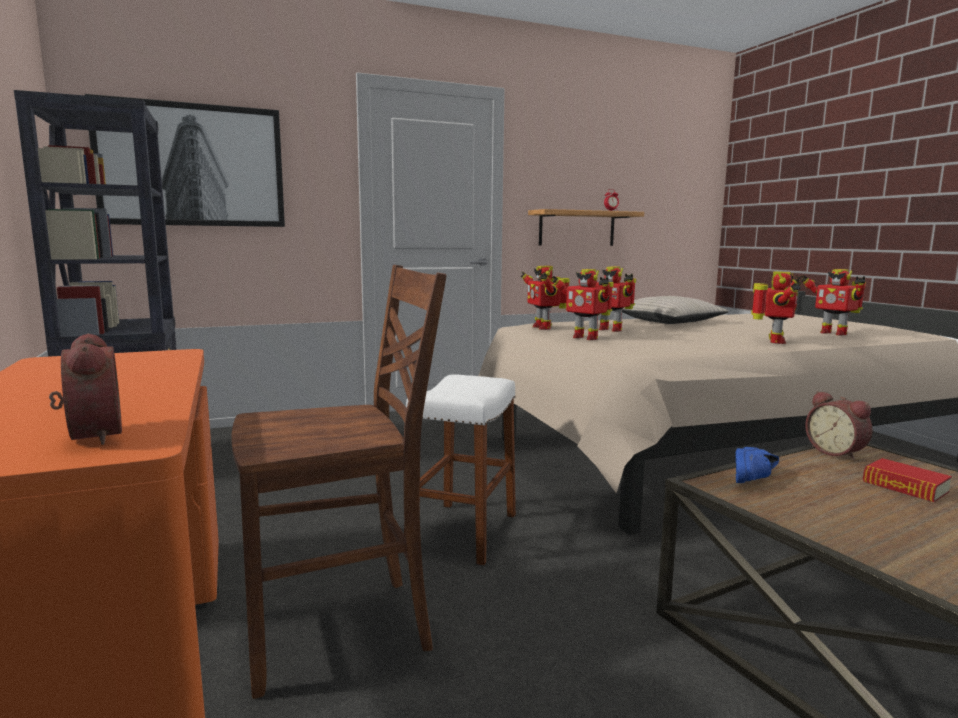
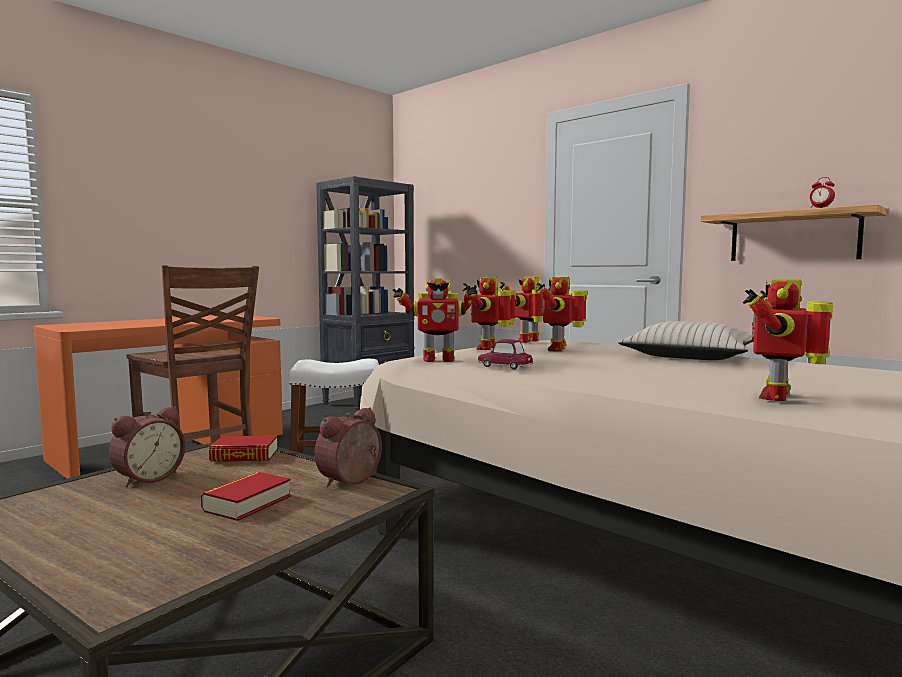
camera: 65 degrees right, 5 degrees down
(90, 436) = (92, 327): alarm clock -> alarm clock (147, 478)
(192, 165) = (447, 209): picture -> none
(704, 346) = (505, 366): none -> toy car
(756, 479) = (244, 456): blue shoe -> book
(774, 341) = (603, 380): toy robot -> toy robot (437, 360)

